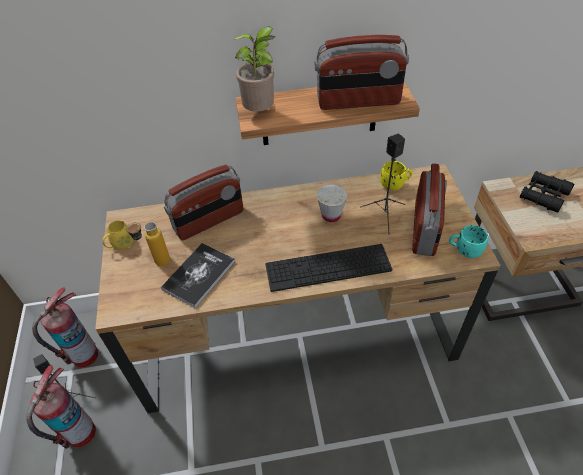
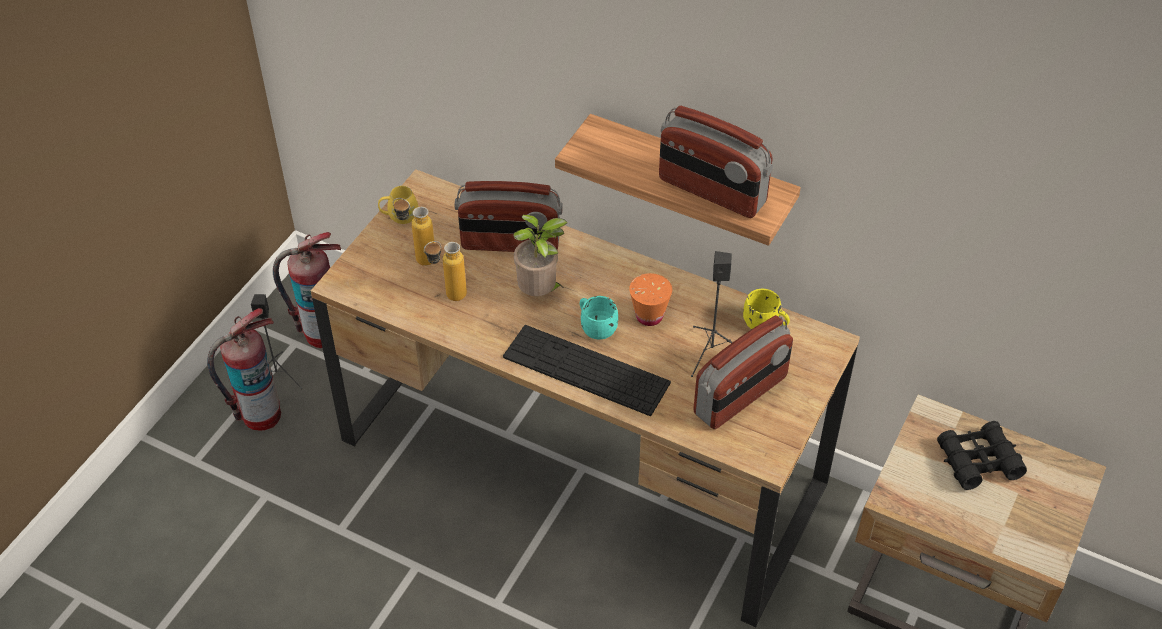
camera: 35 degrees right, 0 degrees up
(199, 275) = (448, 297): book -> bottle
(261, 113) = (595, 147): potted plant -> potted plant (540, 293)
(331, 215) = (649, 316): white cup -> orange cup
(464, 250) = (758, 446): turquoise mug -> turquoise mug (595, 327)

